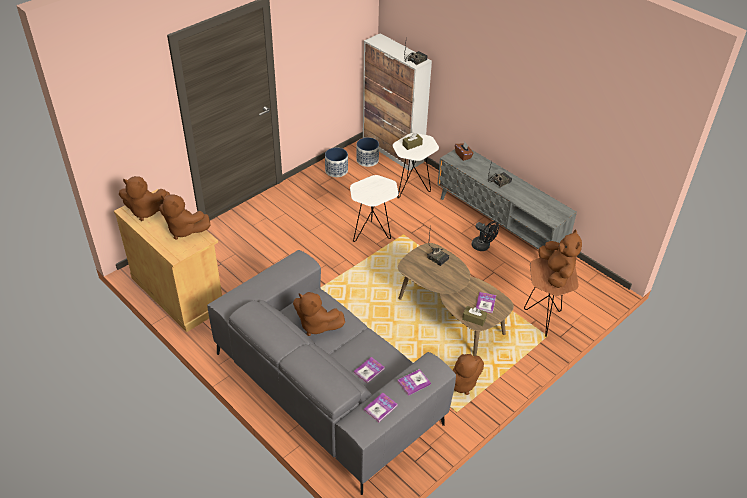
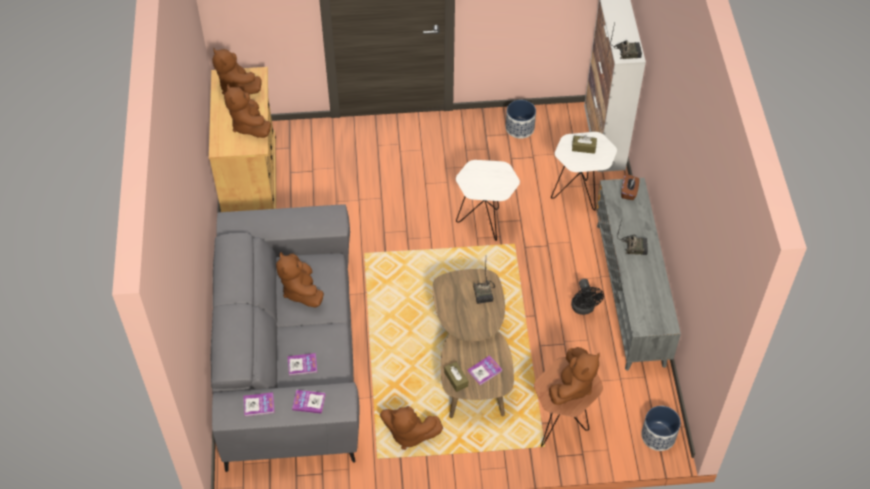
camera: 40 degrees right, 10 degrees up
(367, 160) = (565, 133): planter -> planter (658, 436)

